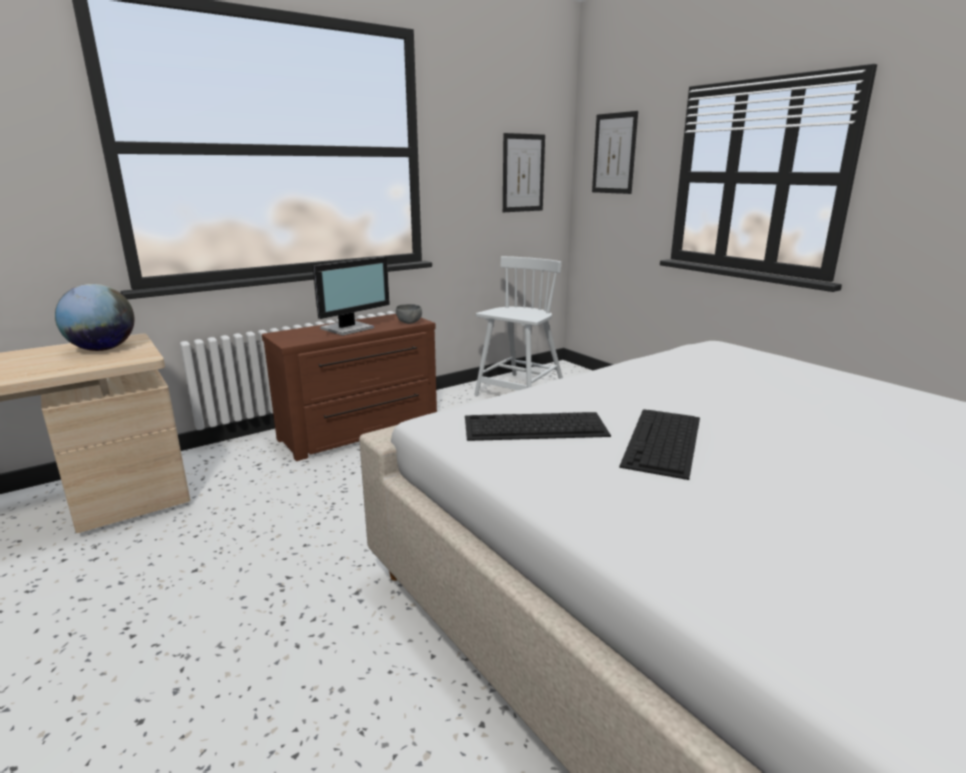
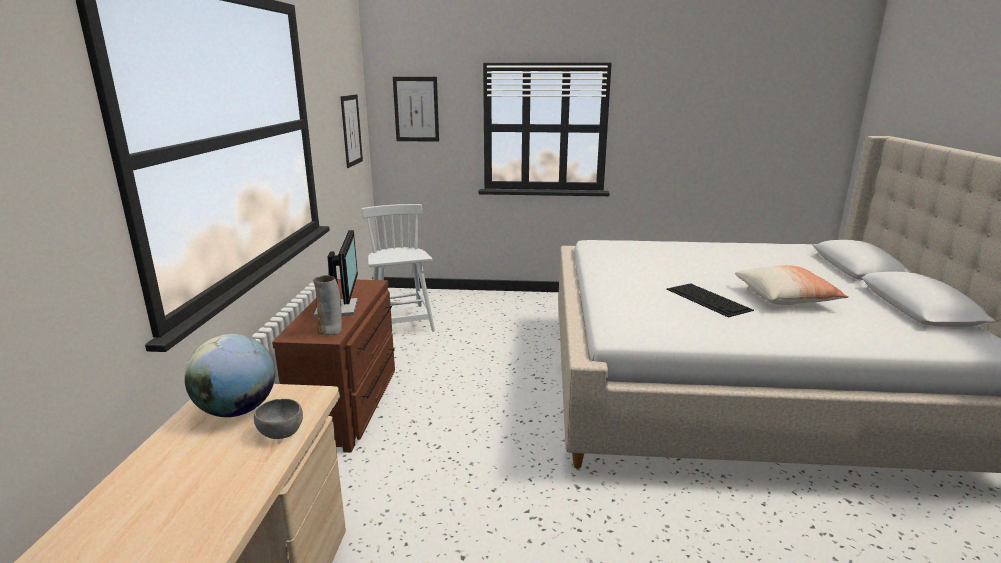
camera: 50 degrees left, 0 degrees up
(302, 339) = (331, 330): none -> vase
(409, 322) = (369, 286): grey bowl -> grey bowl (281, 433)
(533, 426) = (658, 316): keyboard -> none
(816, 496) = (786, 298): none -> pillow

